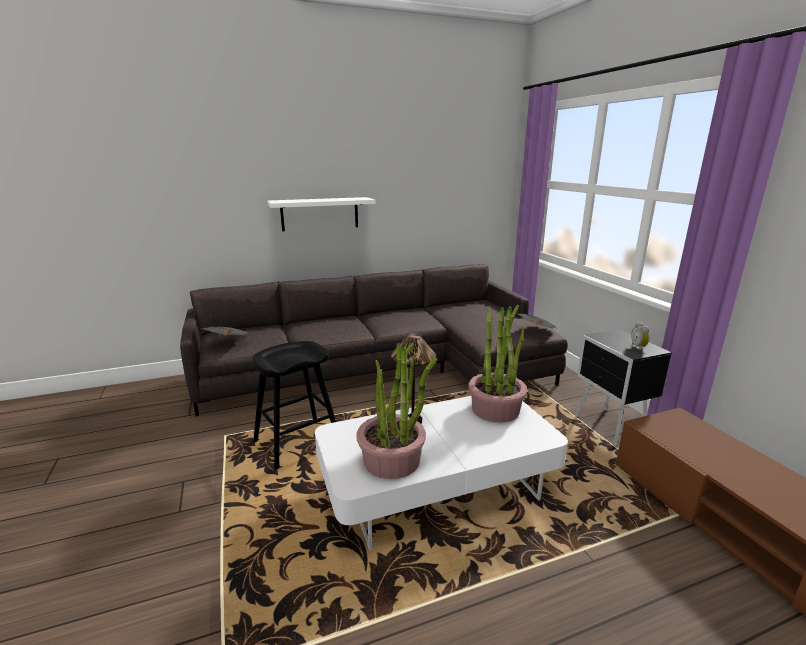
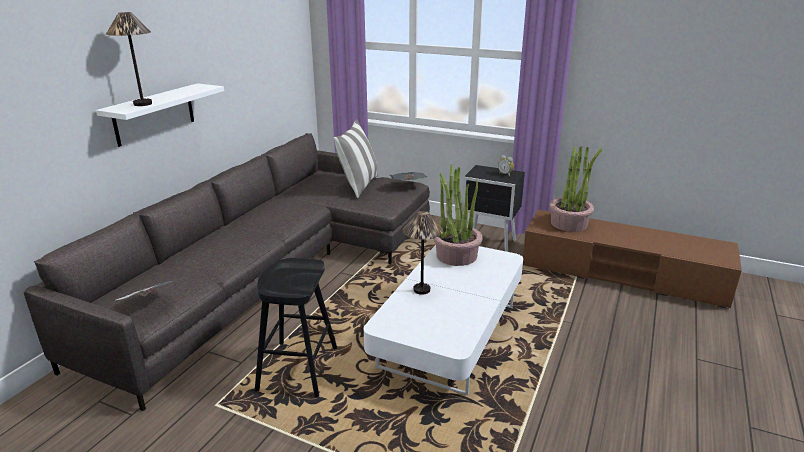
camera: 45 degrees left, 5 degrees up
(296, 201) = (142, 104): none -> table lamp
(392, 460) = (452, 319): potted plant -> potted plant (569, 223)
(492, 318) = (358, 186): none -> pillow

